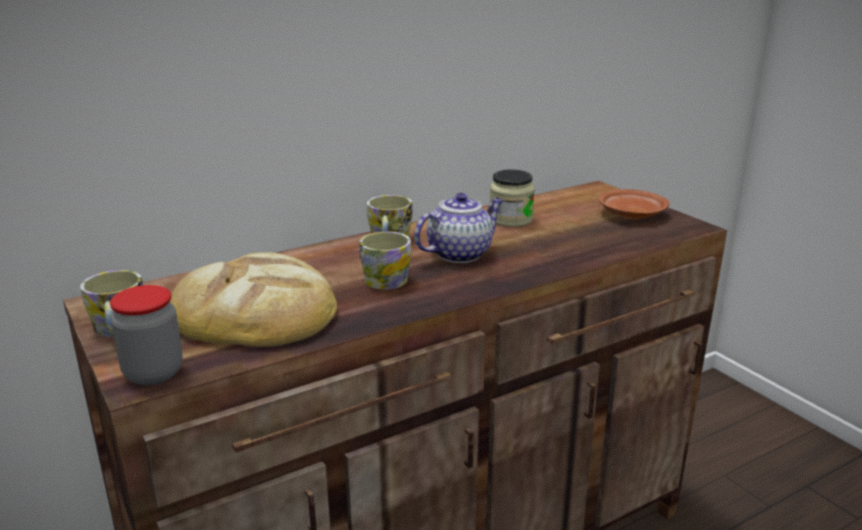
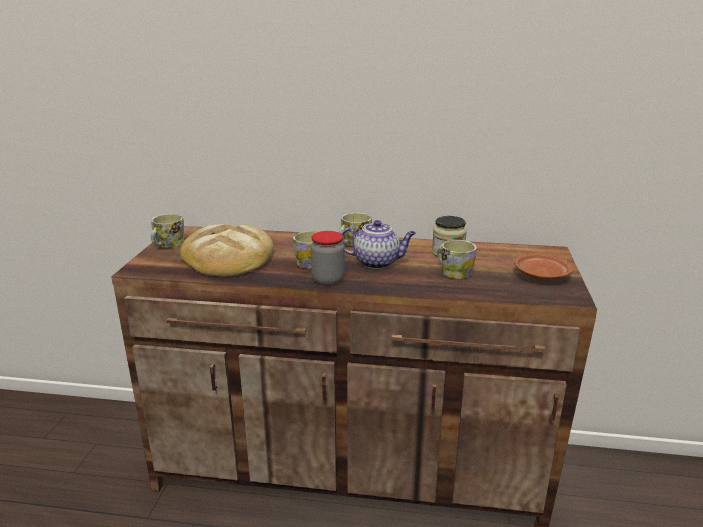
camera: 40 degrees right, 0 degrees up
(153, 373) = (147, 268): jar -> jar (328, 280)
(553, 237) = (453, 272): none -> mug

